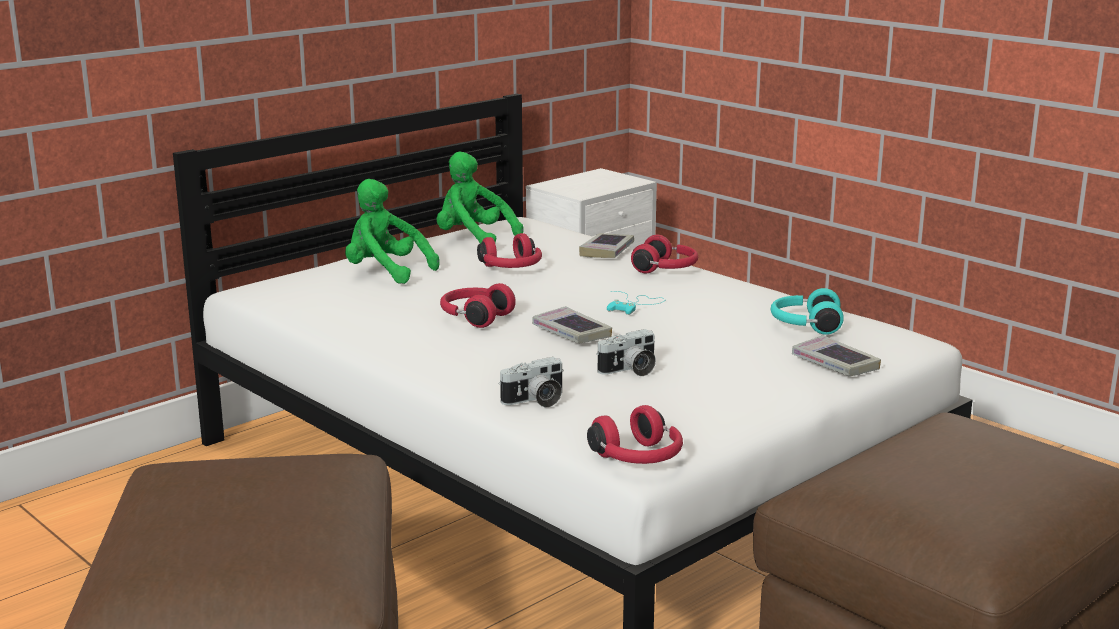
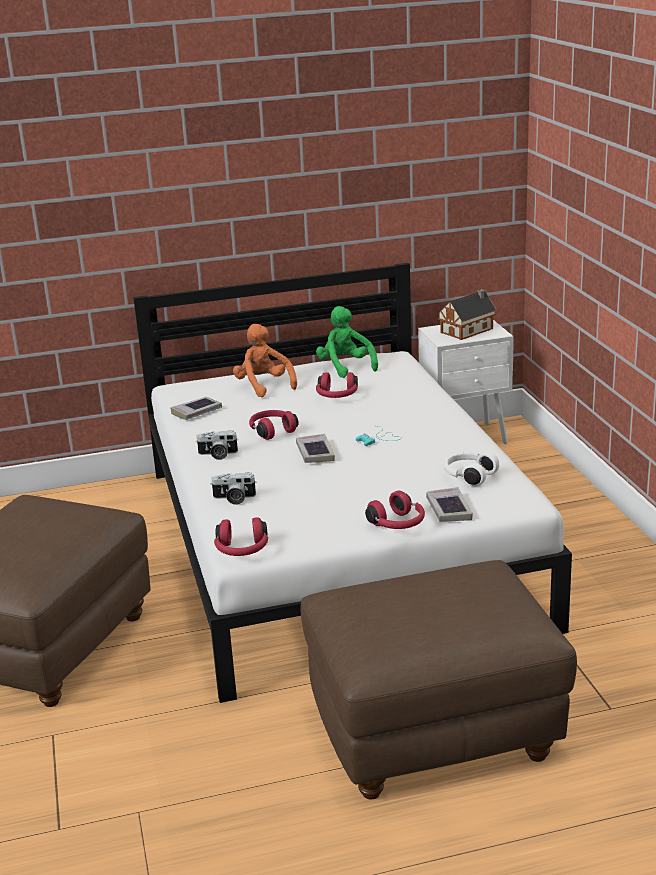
camera: 30 degrees right, 5 degrees up
(385, 272) = (264, 386): green plush toy -> orange plush toy
(594, 181) = (468, 330): none -> toy house
(607, 251) = (419, 390): book -> book (196, 412)
(630, 370) = (315, 488): camera -> camera (217, 455)
(666, 269) = (438, 413): red headphones -> red headphones (398, 524)
(805, 326) = (469, 476): turquoise headphones -> white headphones

